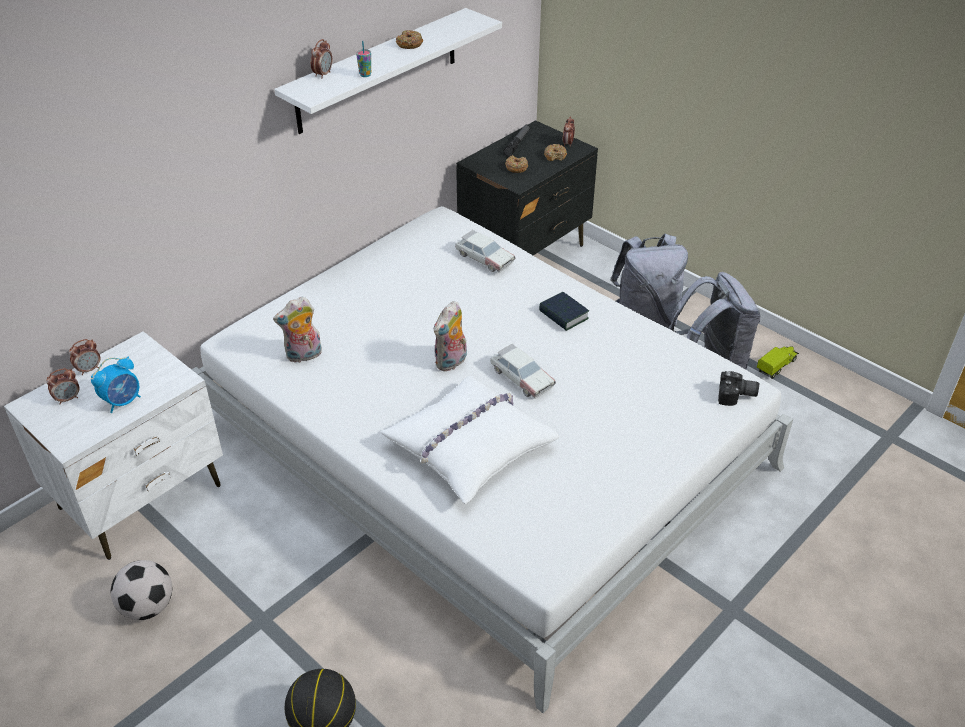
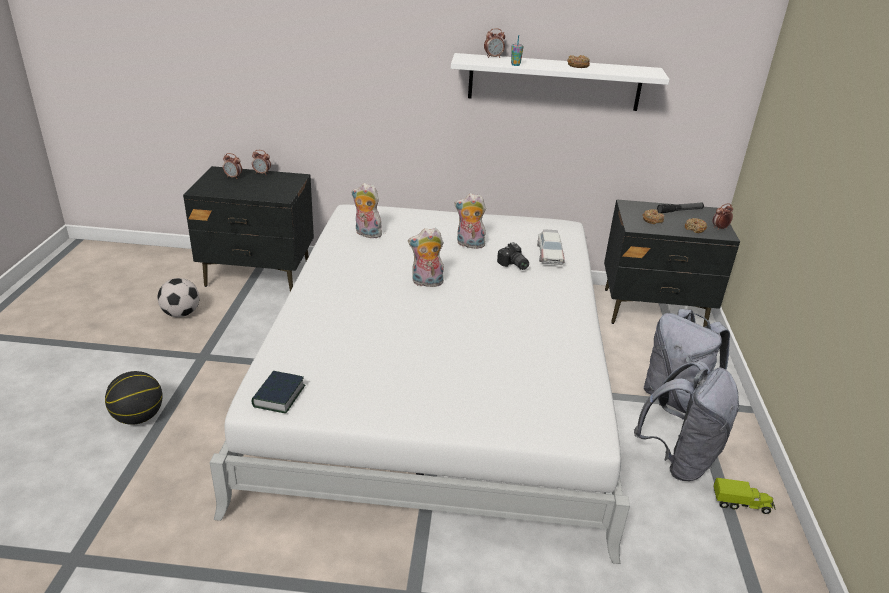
camera: 50 degrees right, 10 degrees down
(123, 401) = (247, 190): alarm clock -> none
(142, 497) = (259, 275): white nightstand -> black nightstand
(410, 297) = (469, 245): none -> plush toy
(470, 446) = (353, 321): white pillow -> none
(521, 377) = (448, 315): toy car -> none
(563, 315) = (542, 309): book -> book (279, 396)
(736, 396) = (570, 431): camera -> camera (513, 265)

